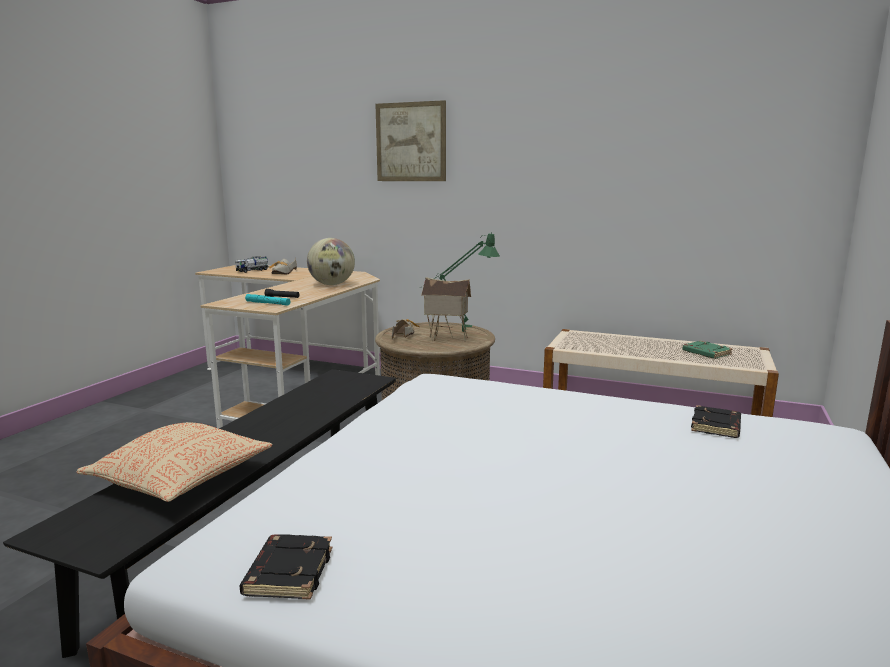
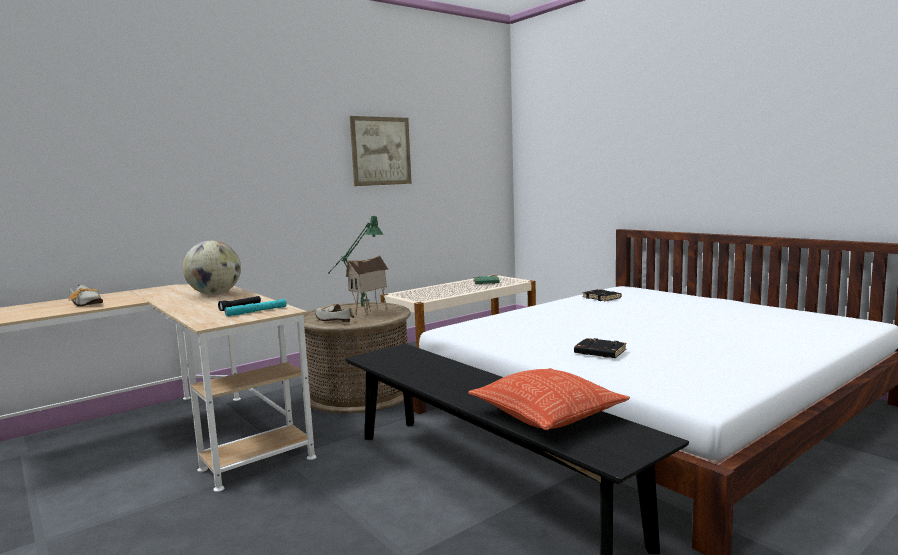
camera: 60 degrees left, 5 degrees down
(181, 479) = (547, 415): beige pillow -> orange pillow
(253, 270) = (25, 312): toy truck -> none
(288, 572) = (725, 381): black book -> black book (599, 352)
(411, 142) = (219, 138): picture -> picture (381, 151)

